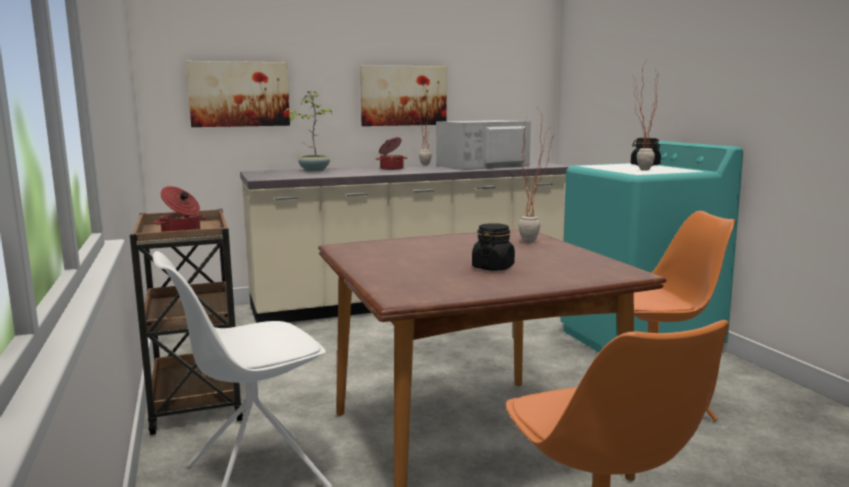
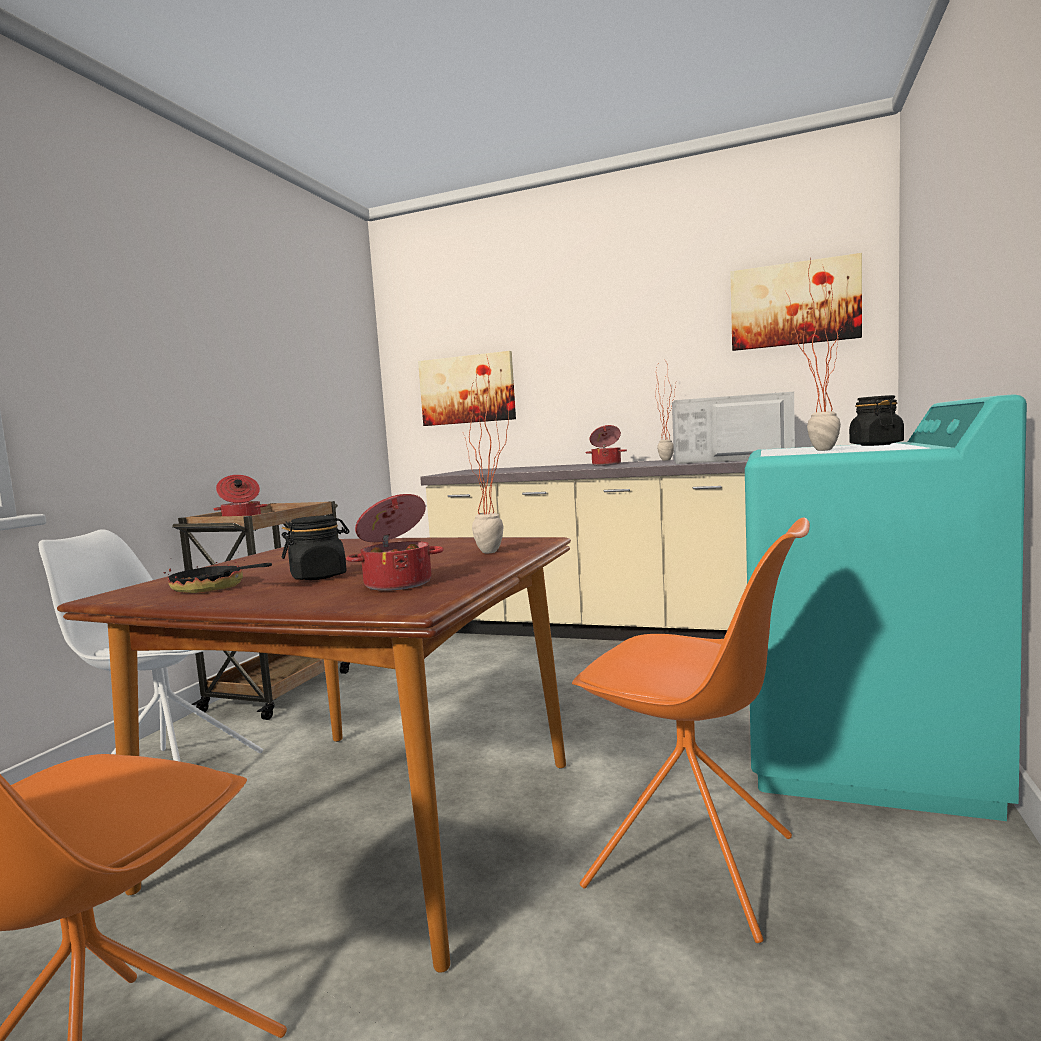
camera: 40 degrees right, 5 degrees down
(314, 170) = (524, 467): potted plant -> none
(403, 95) = (647, 375): picture -> picture (794, 304)
(457, 283) = (214, 588): none -> frying pan
(567, 264) = (398, 583): none -> cooking pot

